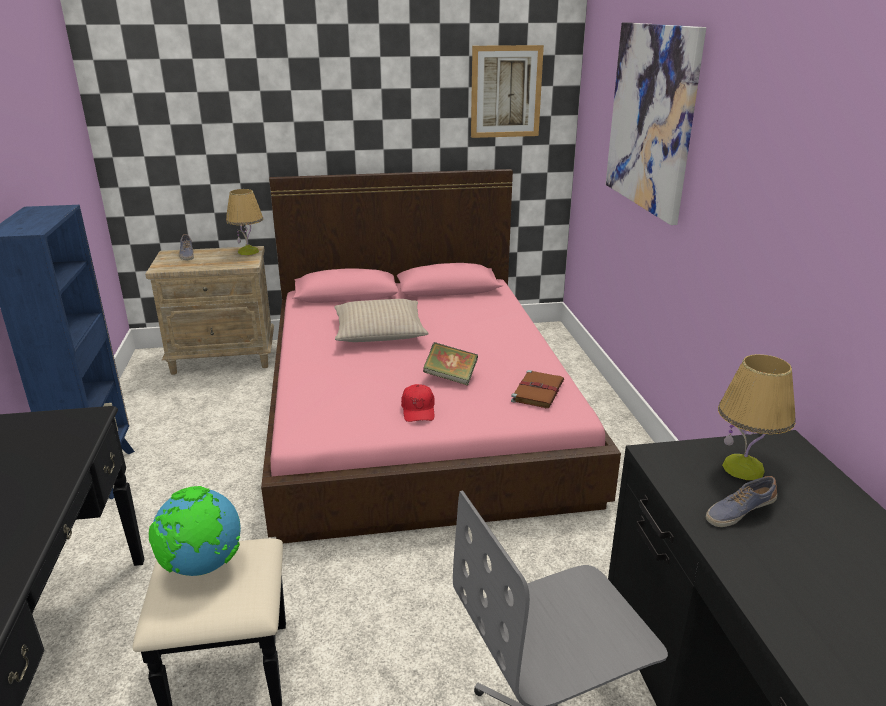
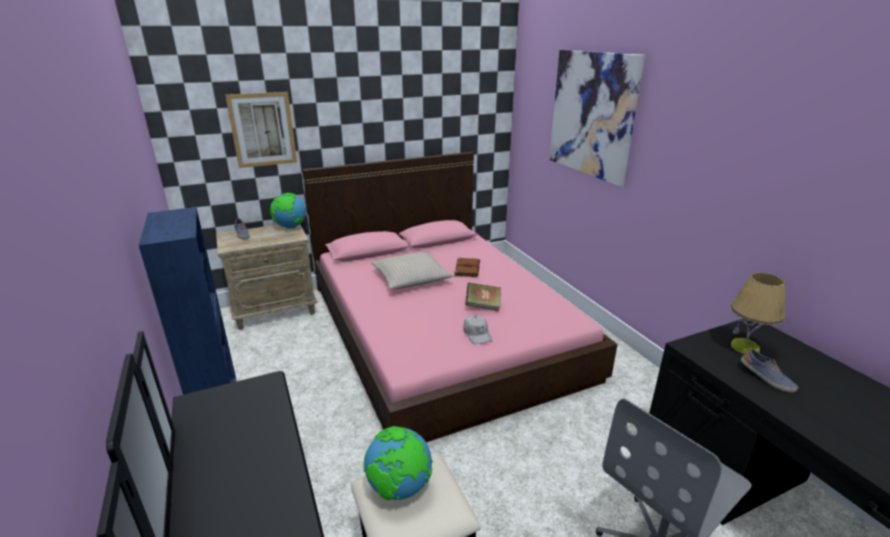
camera: 15 degrees left, 0 degrees up
(248, 251) = (290, 227): table lamp -> globe
(418, 410) = (477, 334): red cap -> white cap
(506, 92) = (467, 98): picture -> picture (262, 130)
(538, 391) = (547, 308): brown book -> brown book (467, 268)
(738, 512) = (766, 378): shoe -> shoe turned 90 degrees counterclockwise

